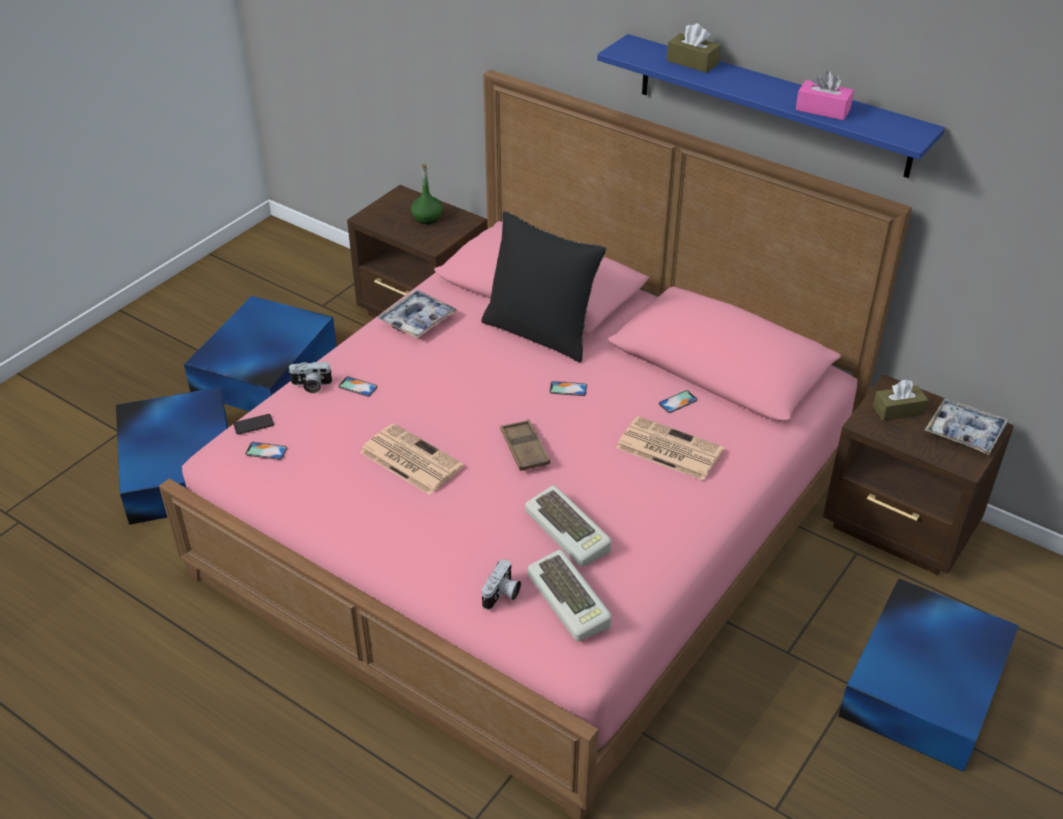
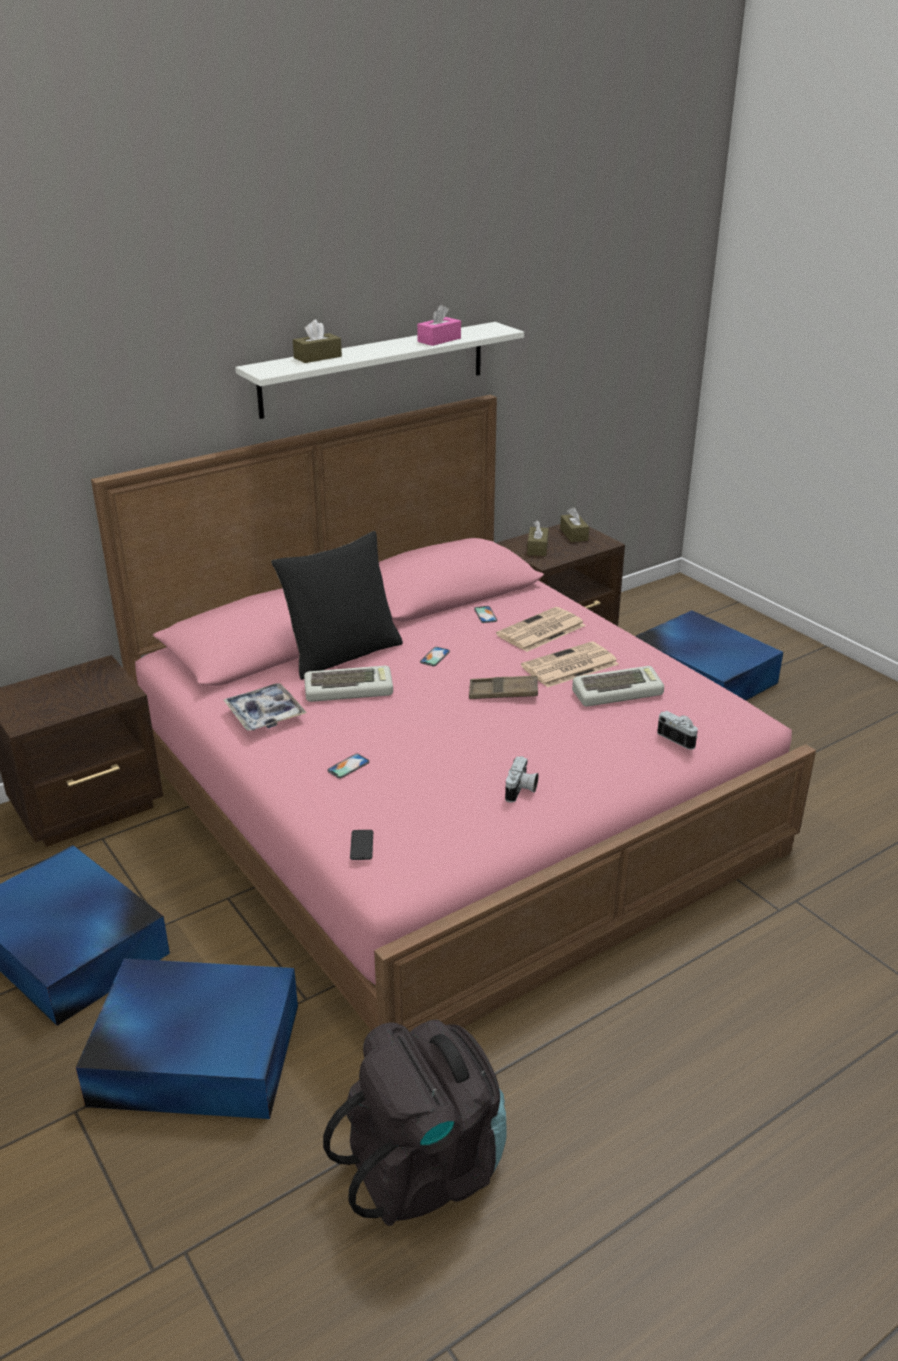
camera: 70 degrees left, 10 degrees down
(99, 620) = (425, 1167): none -> black backpack
(266, 451) = (413, 841): phone -> none
(311, 385) = (322, 797): camera -> camera (521, 790)
(409, 459) = (481, 753): newspaper -> newspaper (569, 666)
(427, 218) = (70, 687): green bottle -> none
(571, 600) = (697, 707): keyboard -> keyboard (349, 689)
(772, 105) = (374, 369): blue shelf -> white shelf
(964, 432) = (574, 534): tray -> brown tissue box

